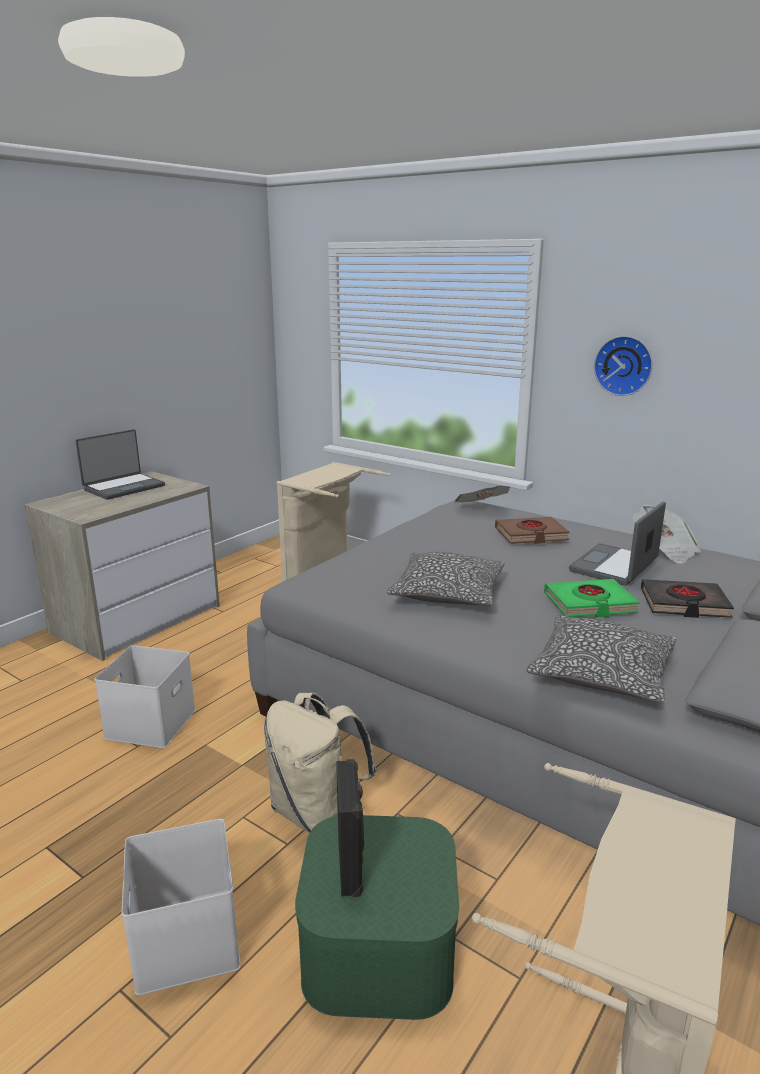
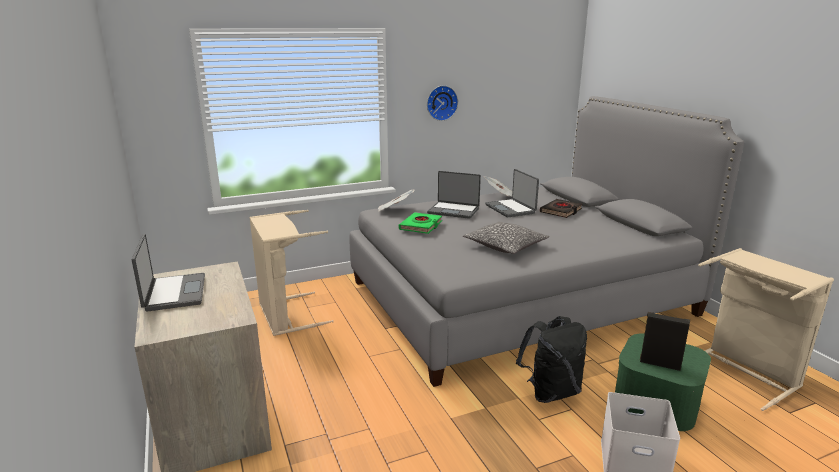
camera: 60 degrees left, 0 degrees up
(150, 722) = (400, 438): white storage box -> none
(317, 813) = (551, 392): beige backpack -> black backpack
(531, 535) = (454, 211): brown book -> laptop
(589, 604) = (546, 224): green book -> green book (421, 226)
(601, 673) = (613, 241): pillow -> none

